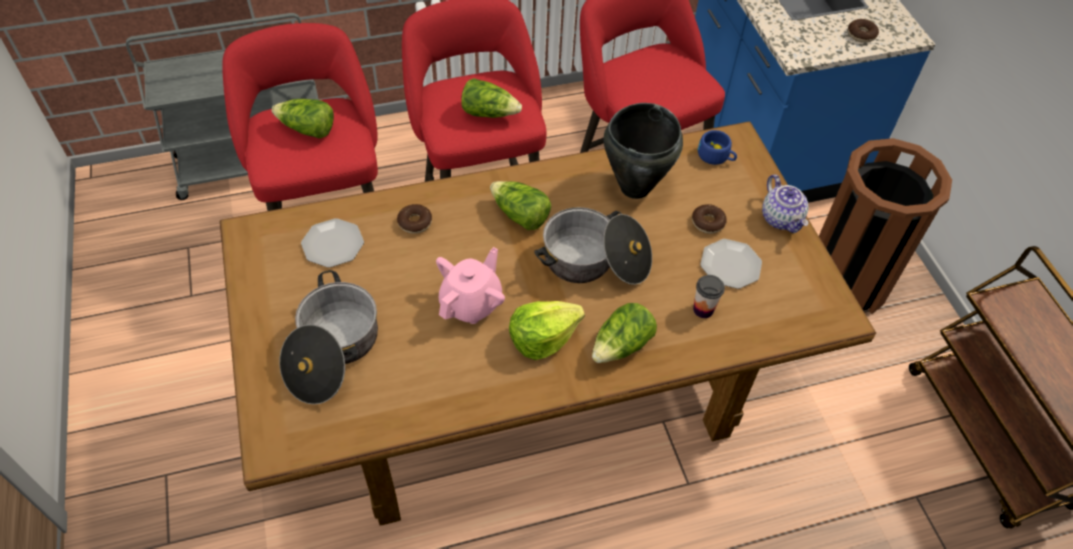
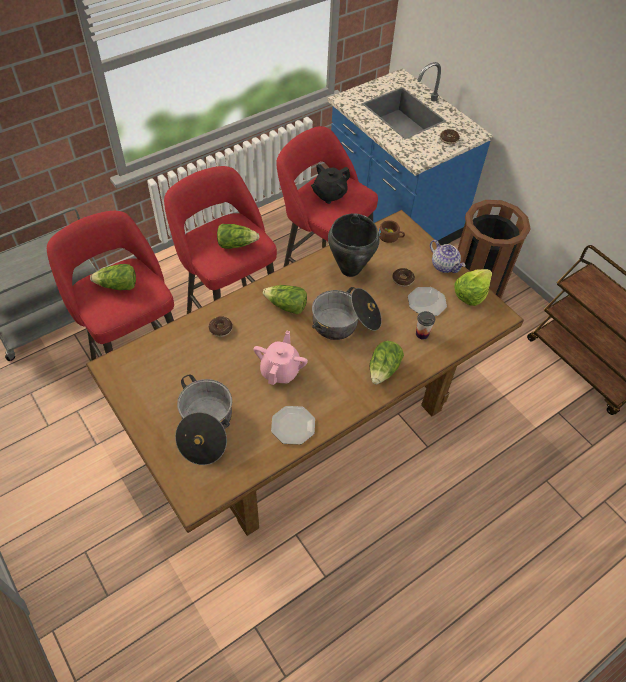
camera: 20 degrees left, 0 degrees up
(333, 244) = (173, 358): plate -> plate (293, 425)
(542, 338) = (334, 379): lettuce -> lettuce (470, 294)
(651, 76) = (329, 194): none -> black teapot
(716, 156) = (391, 237): blue cup -> brown cup

